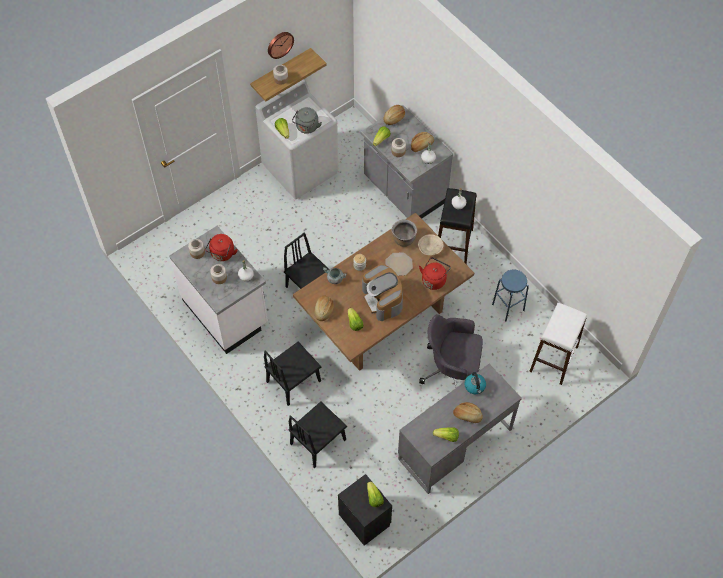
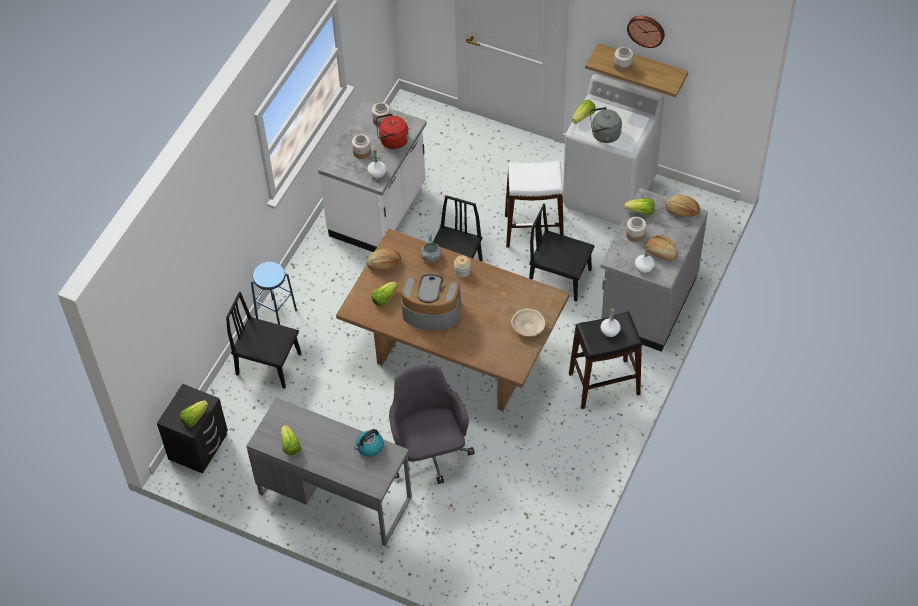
camera: 65 degrees right, 5 degrees down
(293, 381) = (329, 309): black chair -> black chair (560, 277)
(383, 299) = (430, 312): coffee machine -> coffee machine turned 60 degrees clockwise
(399, 264) = (487, 306): plate -> none
(403, 239) = (524, 297): brown cooking pot -> none
(434, 279) = (487, 348): red kettle -> none
(467, 415) = (327, 454): bread -> none
(508, 307) = (550, 476): blue stool -> blue stool (276, 314)
(554, 359) = (506, 554): white stool -> white stool (533, 230)

